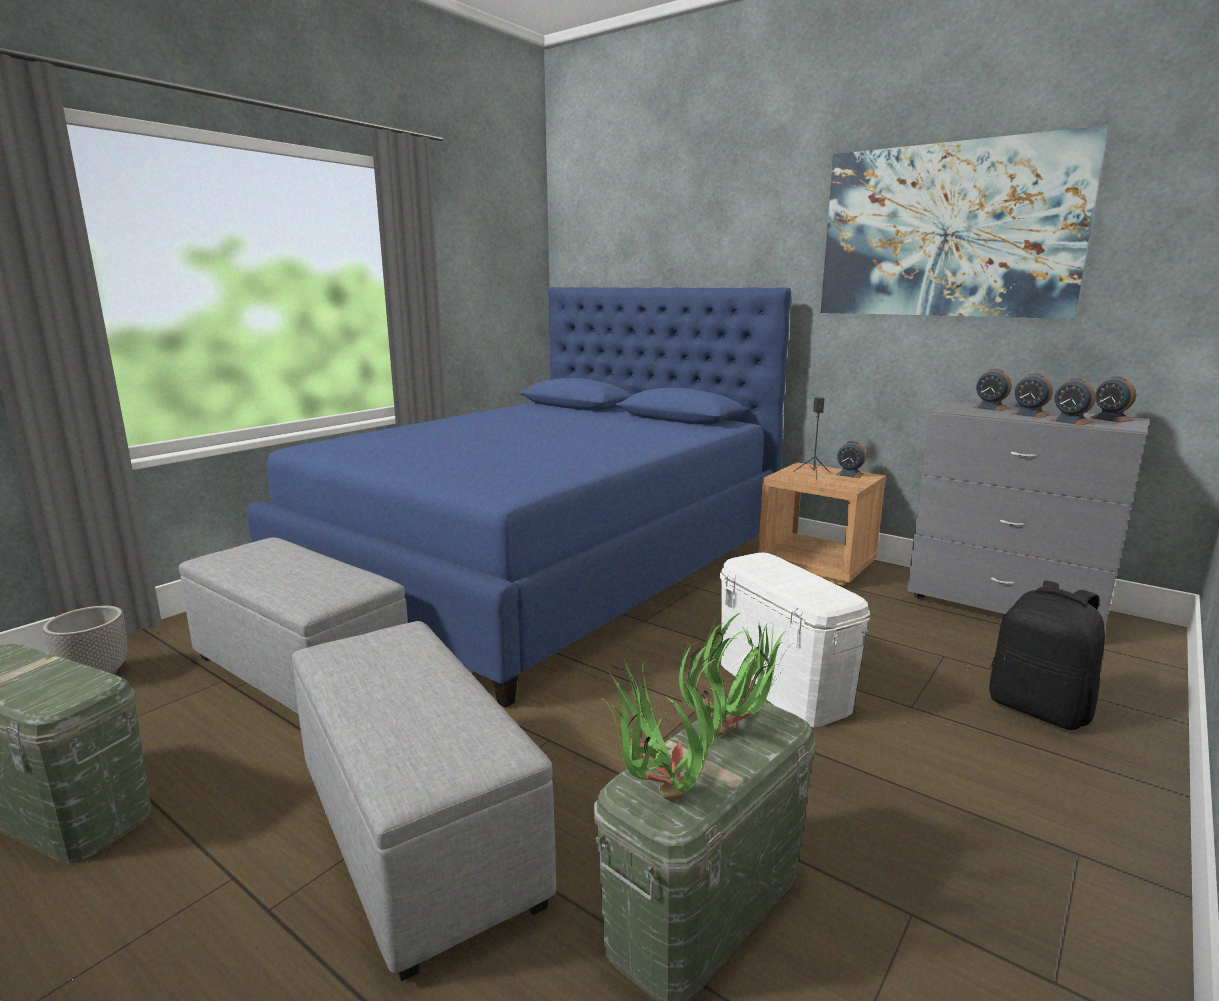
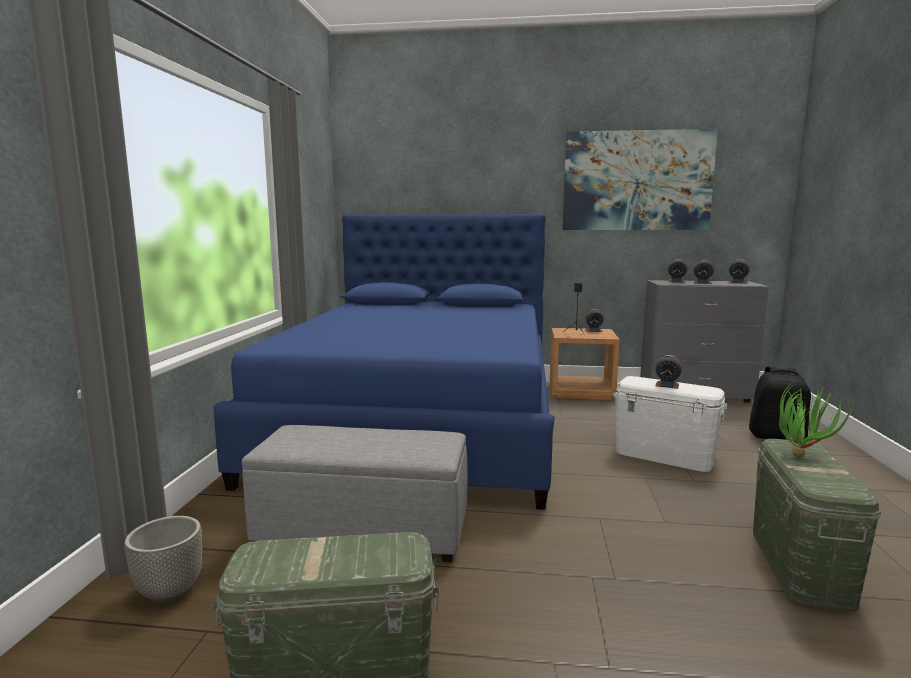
camera: 30 degrees left, 5 degrees down
(418, 833) = (617, 591): grey ottoman -> none
(658, 801) = (838, 488): potted plant -> none
(1070, 421) = (728, 284): alarm clock -> alarm clock (667, 385)

